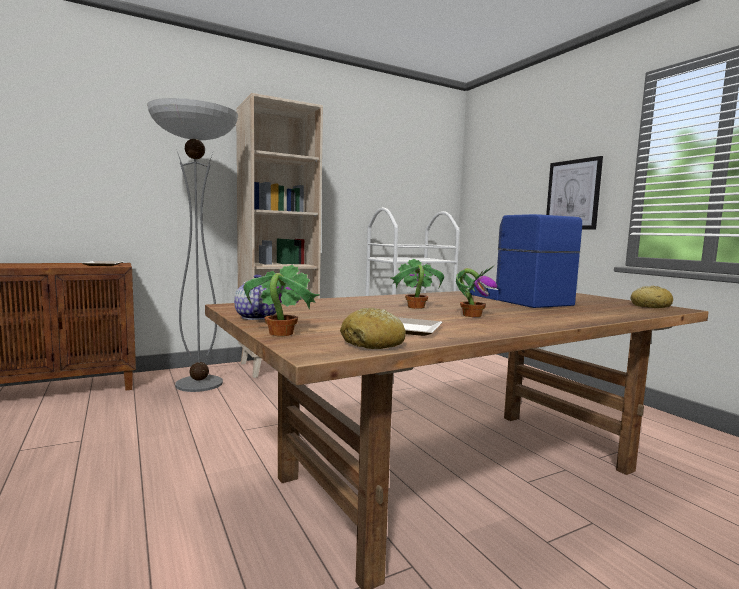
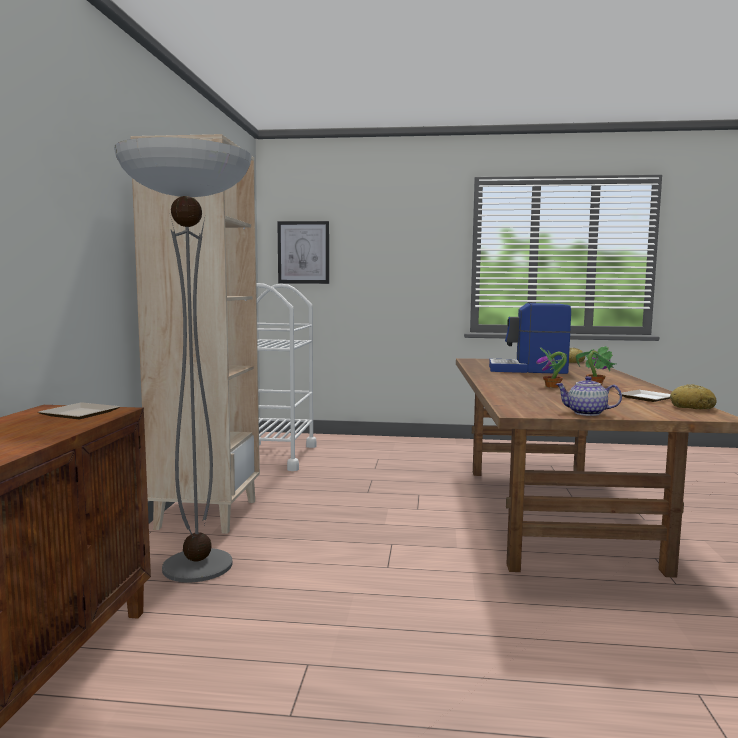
camera: 55 degrees left, 0 degrees up
(280, 333) = (657, 415): potted plant -> none
(573, 195) = (414, 270): picture -> picture (303, 252)

